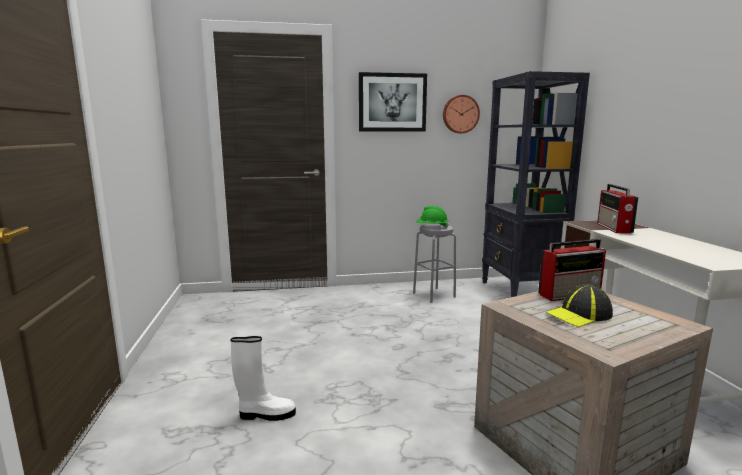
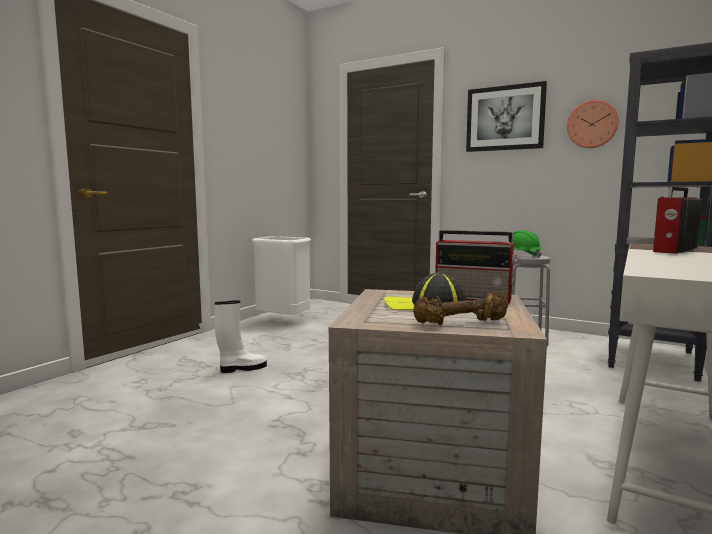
camera: 40 degrees right, 5 degrees down
(202, 335) = (283, 321): none -> white trash can
(265, 414) = (242, 368): white boot -> white boot turned 60 degrees counterclockwise
(649, 328) = (461, 323): none -> brown dumbbell

